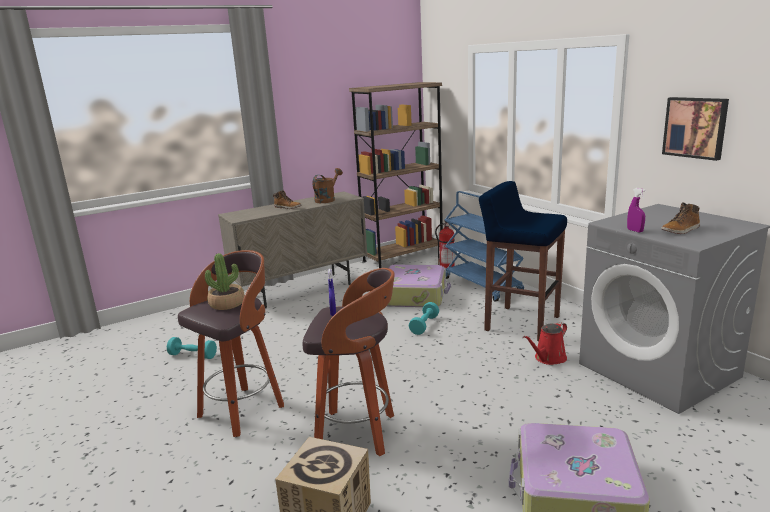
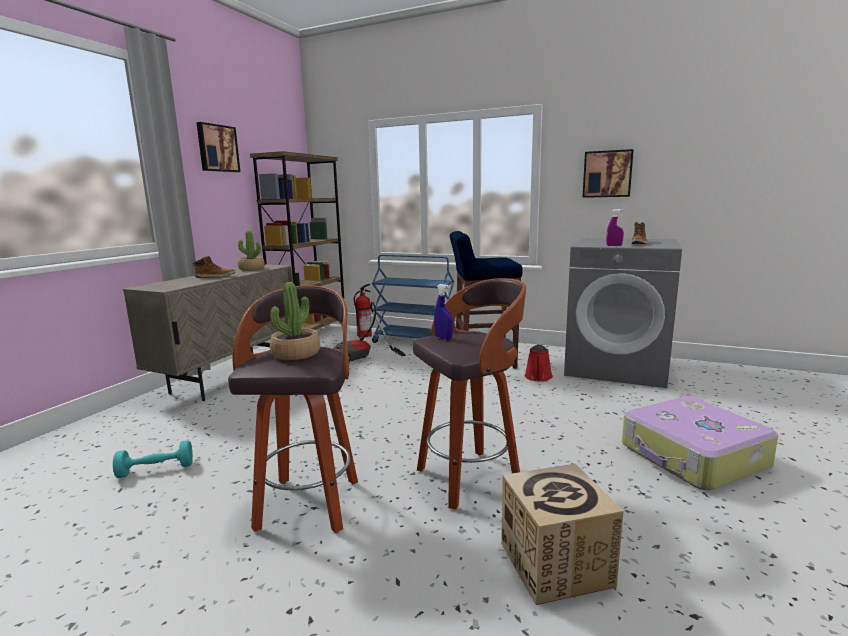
camera: 35 degrees left, 5 degrees down
(315, 88) = (217, 148): none -> picture
(327, 199) = (251, 269): brown watering can -> potted plant
(415, 295) = (363, 359): suitcase -> vacuum cleaner
(424, 325) = (405, 378): turquoise dumbbell -> none

